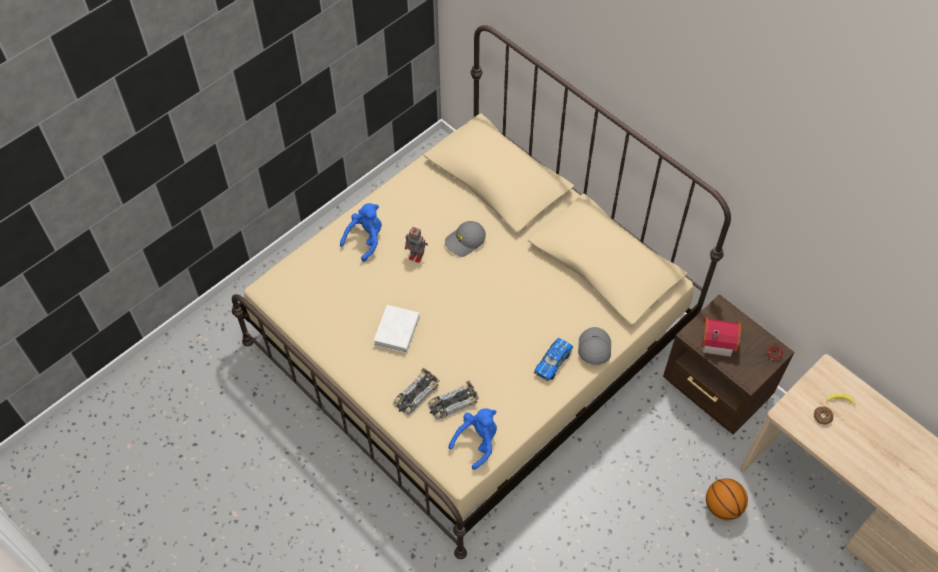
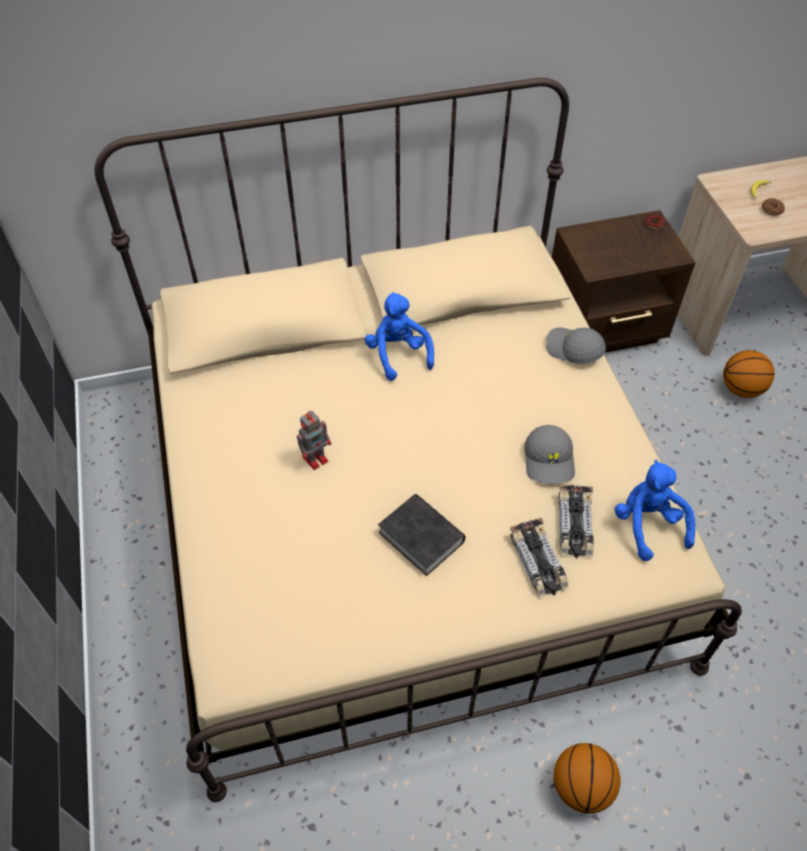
camera: 60 degrees left, 5 degrees down
(346, 515) = (581, 787): none -> basketball
(365, 239) = (242, 504): blue plush toy -> blue plush toy (398, 354)
(397, 331) = (421, 537): white book -> black book
(465, 242) = (334, 398): grey cap -> grey cap (550, 461)
(553, 362) = (570, 394): toy car -> none
(716, 340) = (613, 255): toy house -> none

